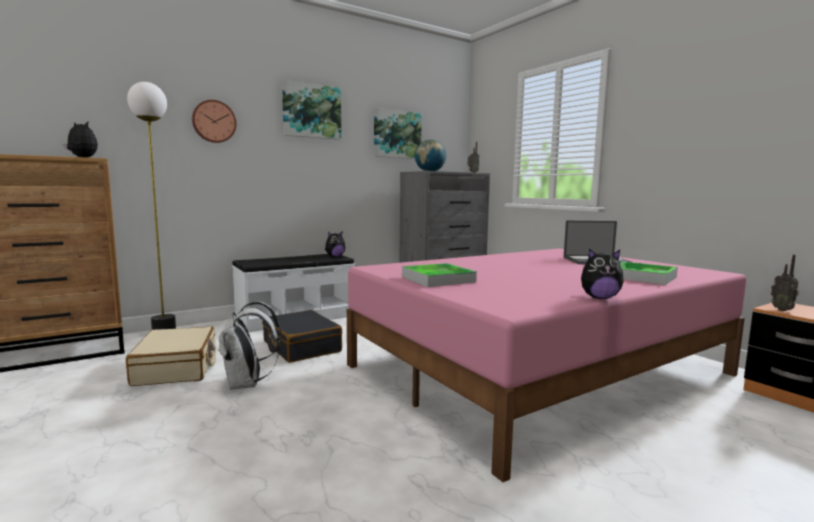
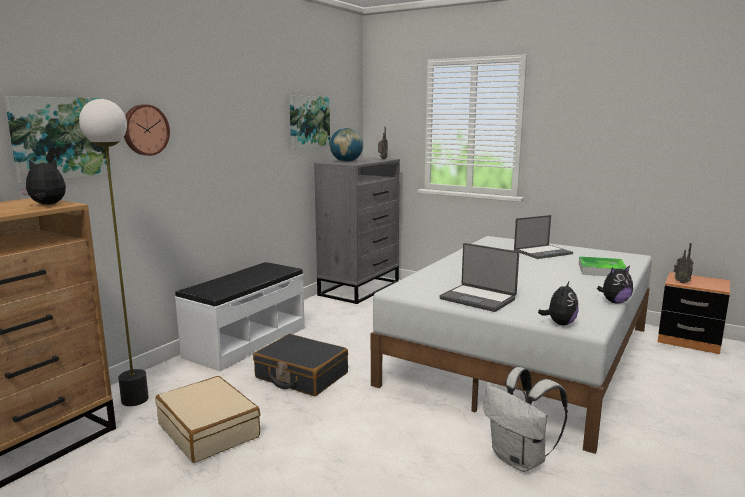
camera: 25 degrees left, 5 degrees up
(247, 384) = (308, 428): white backpack -> white backpack (520, 460)
(311, 111) = (235, 105): picture -> picture (59, 138)
(335, 257) = (280, 269): plush toy -> plush toy (559, 323)
(438, 279) = (478, 299): tray -> laptop
(539, 370) = (523, 355): pink bed -> white bed

